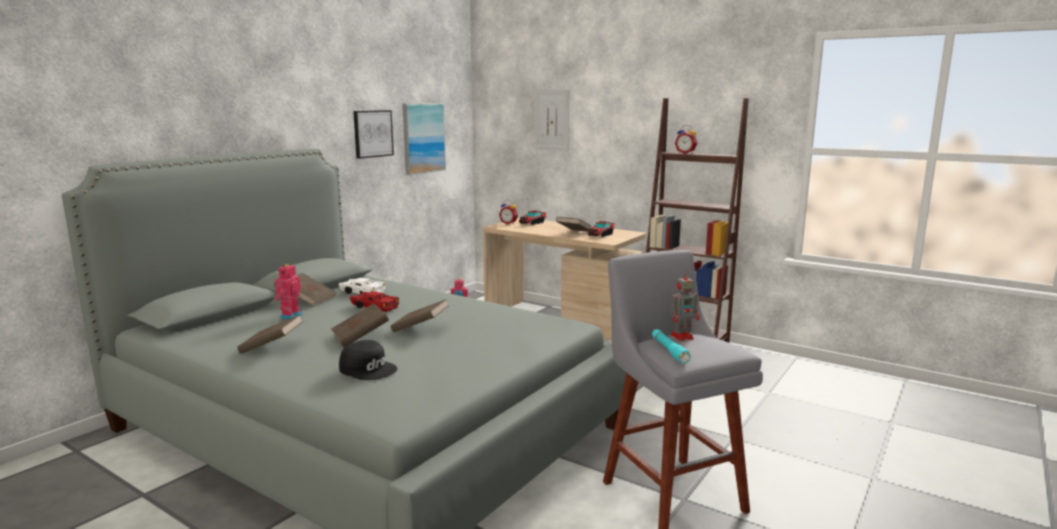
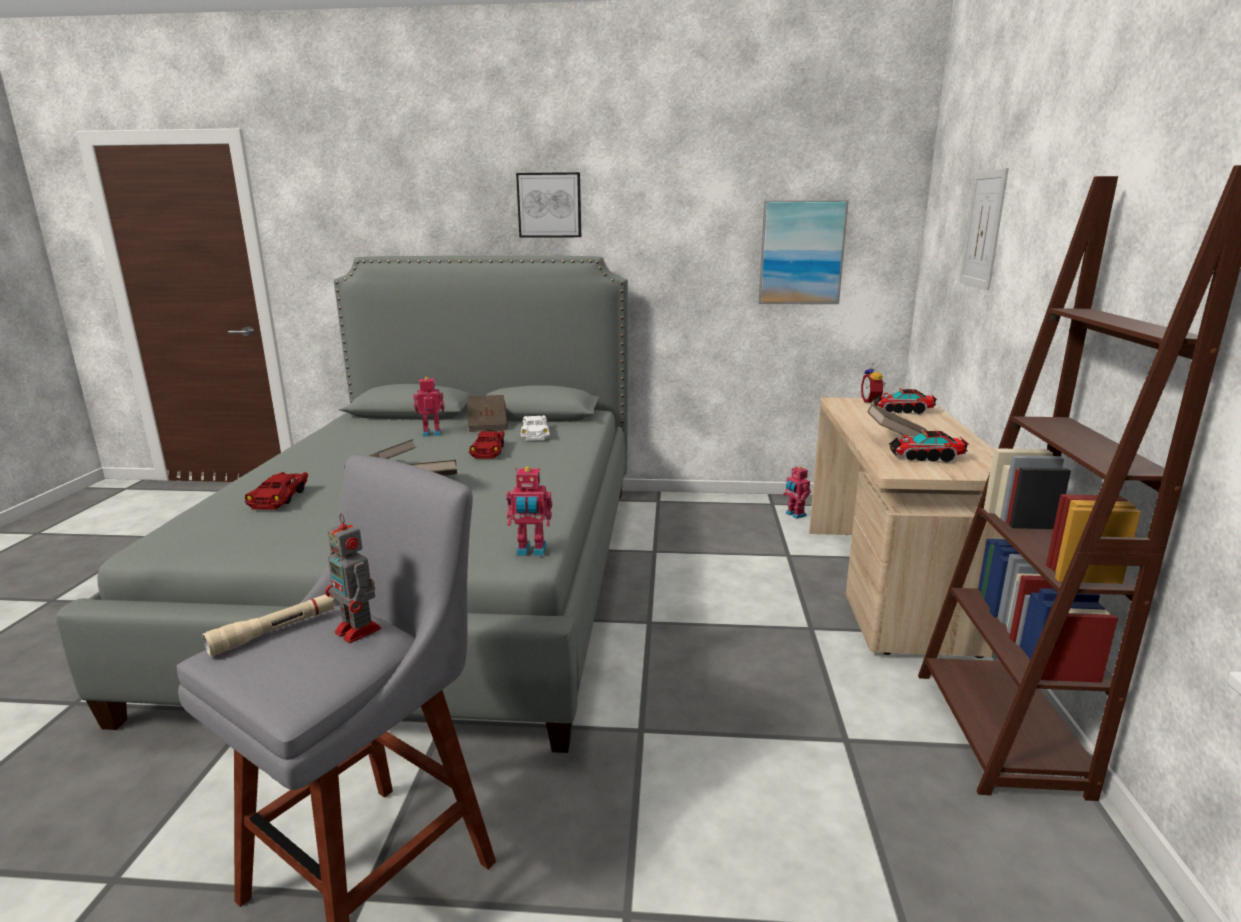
camera: 60 degrees right, 5 degrees up
(272, 347) = (337, 452): brown book -> none
(368, 369) = (281, 498): black cap -> red toy car
(372, 133) = (703, 242): picture -> picture (549, 205)
(566, 322) = (531, 551): none -> toy robot
(669, 351) = (274, 631): turquoise flashlight -> beige flashlight
(686, 153) = (1101, 315): alarm clock -> none

